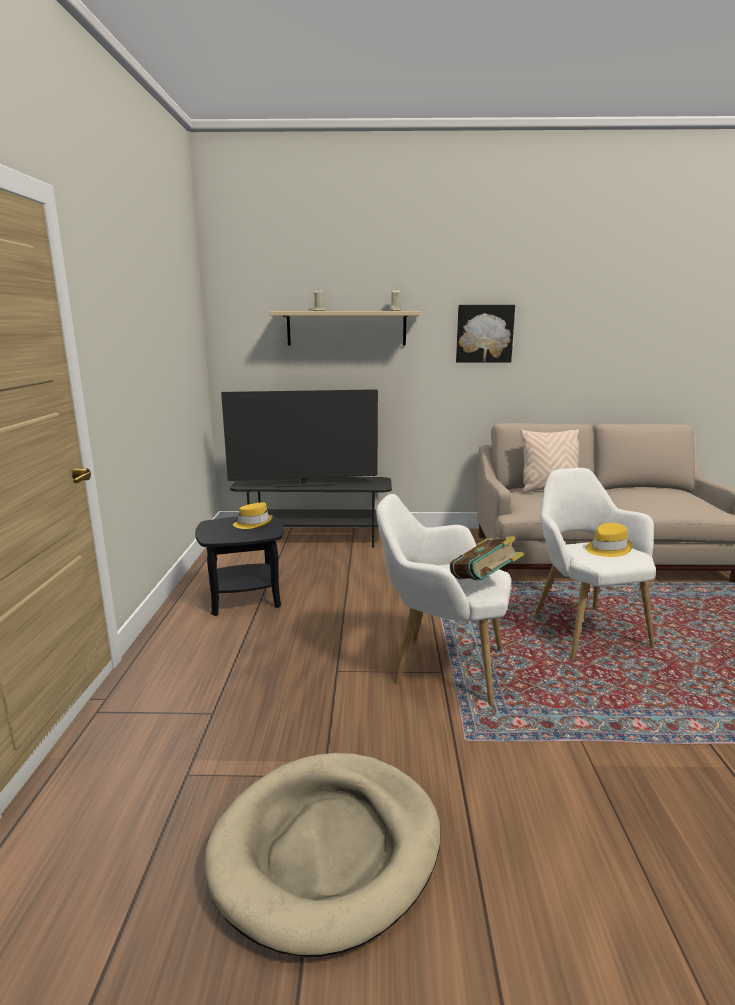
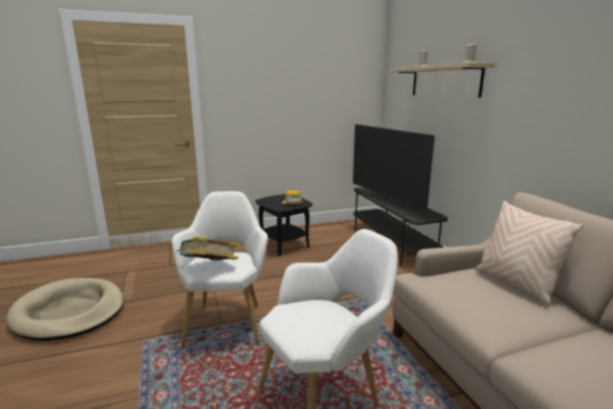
camera: 70 degrees right, 0 degrees up
(484, 333) = (553, 85): picture -> none
(607, 549) = (320, 322): yellow hat -> none

